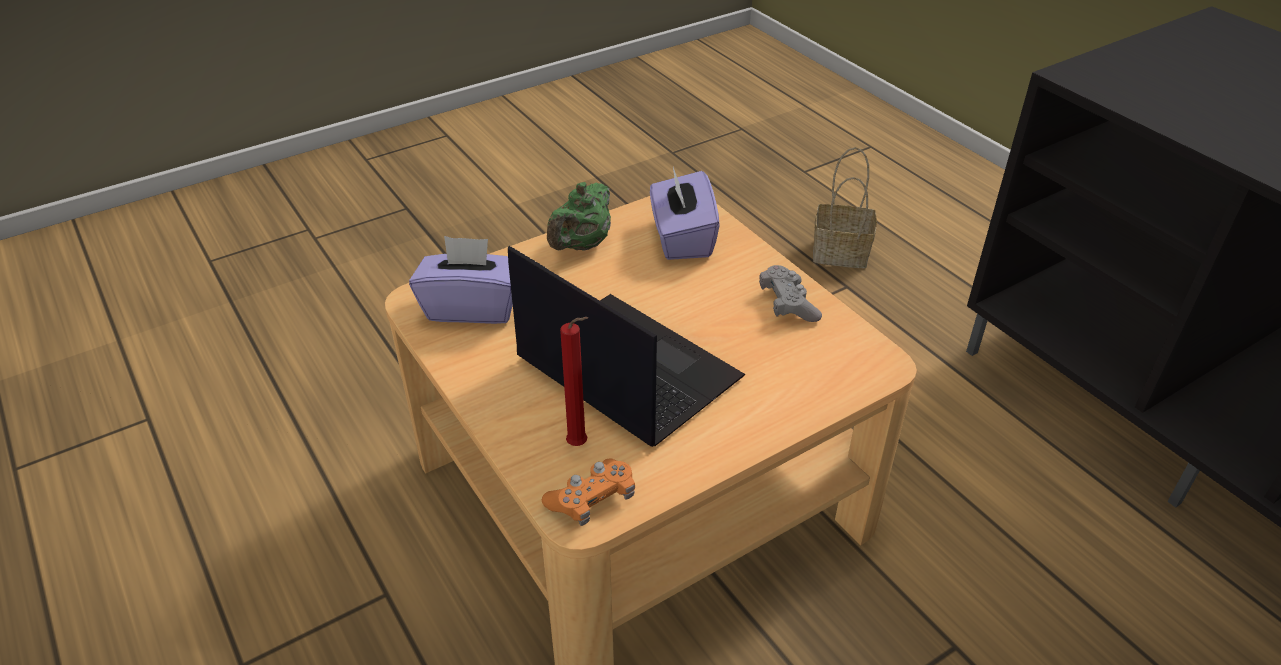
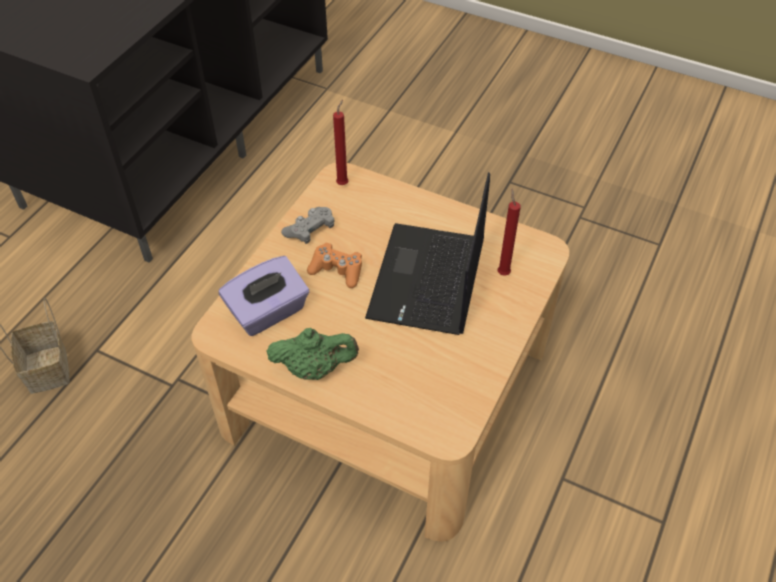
camera: 120 degrees left, 10 degrees up
(472, 307) = (431, 394): purple tissue box -> none
(592, 500) = (533, 250): orange game controller -> orange game controller (337, 270)
(863, 362) = (343, 183): none -> red candle

